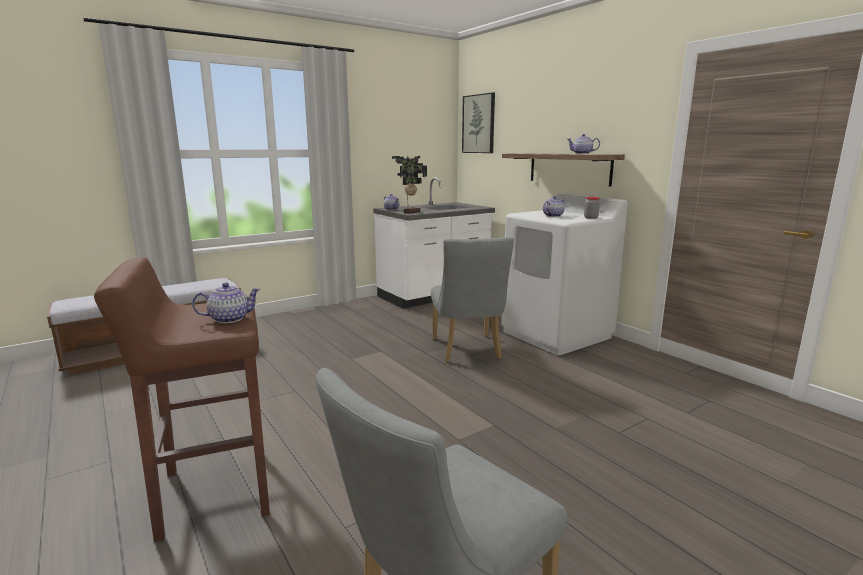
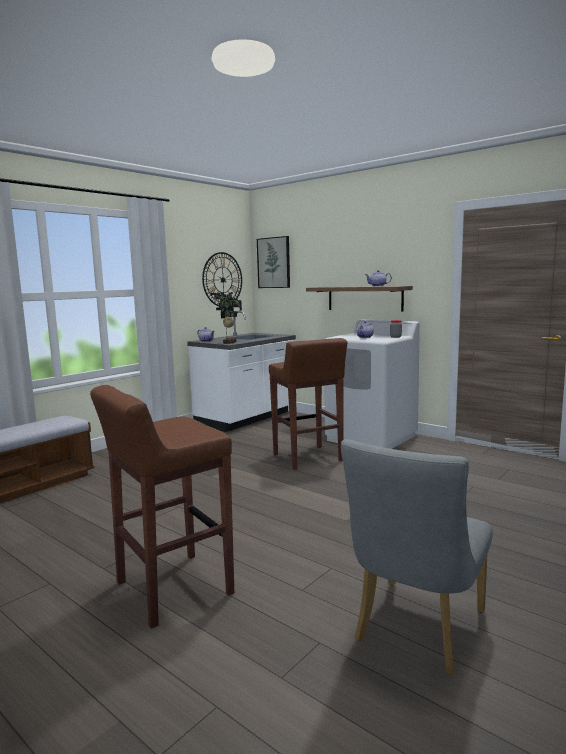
camera: 15 degrees left, 5 degrees down
(229, 319) = (195, 428): teapot -> none
(420, 142) = (222, 279): none -> wall clock
(468, 351) = (308, 458): grey chair -> brown stool

